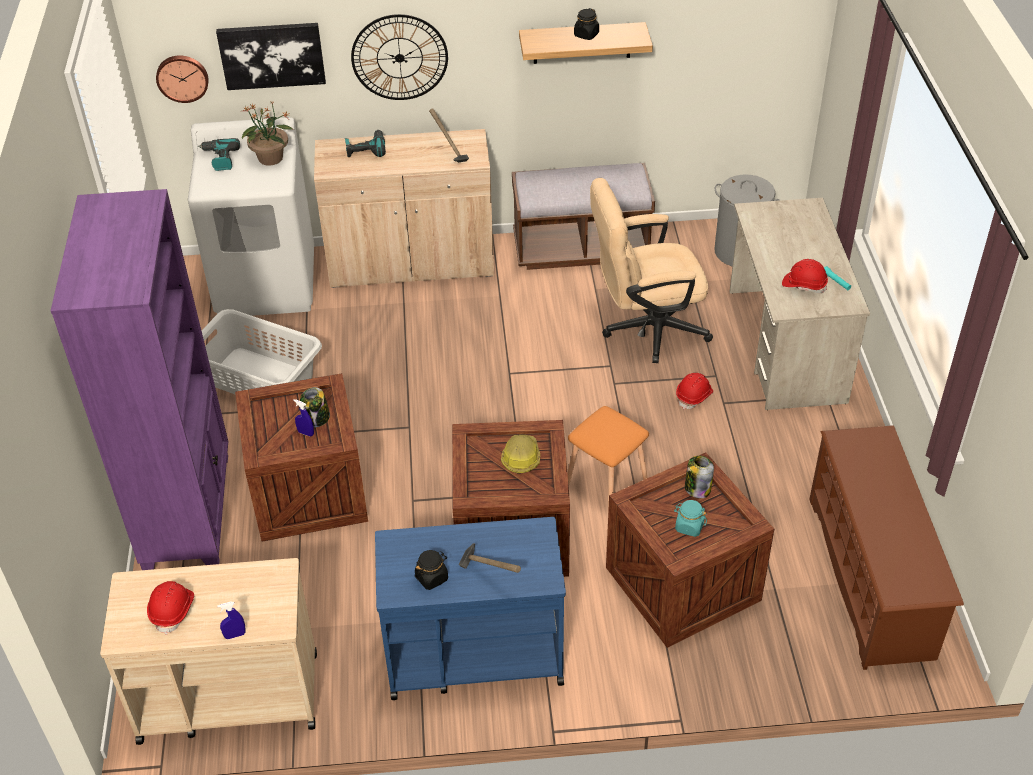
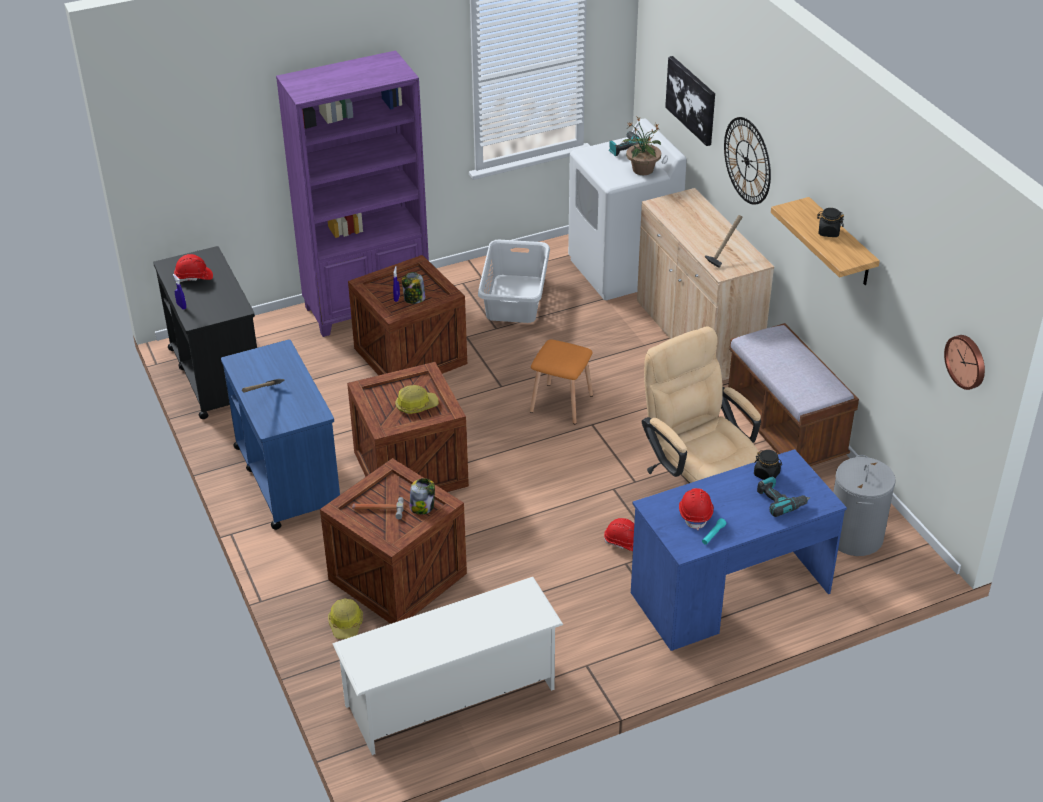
camera: 70 degrees right, 5 degrees down
(182, 77) = (653, 80): wall clock -> wall clock (967, 361)
(227, 697) = (216, 374): beige cart -> black cart
(366, 149) = (699, 214): power drill -> power drill (780, 501)
(432, 578) = (255, 374): black jar -> black jar (766, 474)
(607, 482) = (491, 510): orange stool -> orange stool (561, 404)
(689, 526) = (378, 509): turquoise jar -> hammer
(742, 644) = (346, 624): none -> hard hat
(785, 346) = (729, 593): beige desk -> blue desk
(870, 577) = (451, 697): brown shoe rack -> white shoe rack

